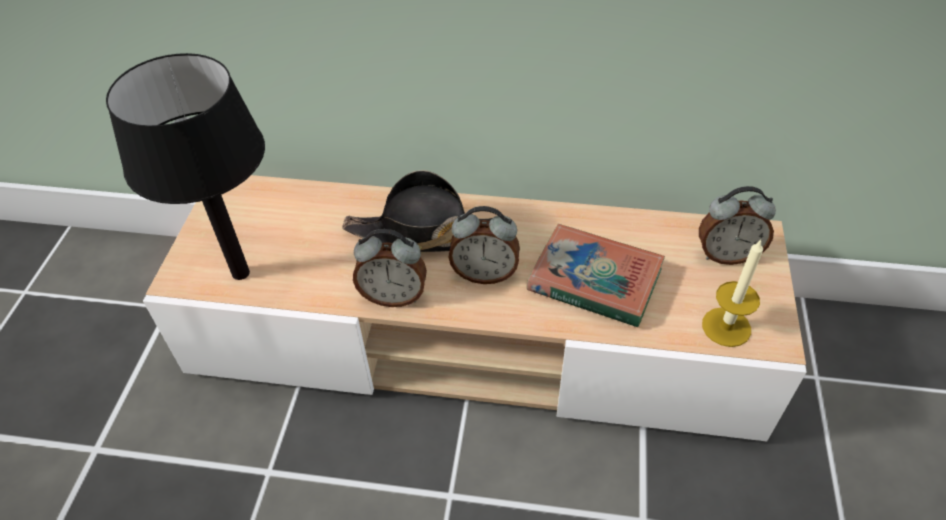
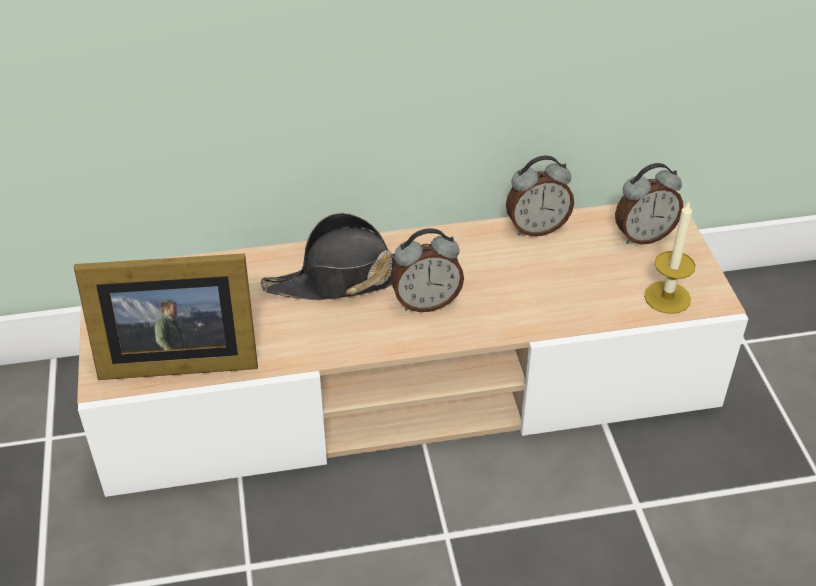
camera: 20 degrees left, 5 degrees down
(241, 273) = (174, 358): black table lamp -> picture frame
(393, 296) = (346, 343): alarm clock -> alarm clock (536, 228)
(594, 280) = (533, 285): book -> none

